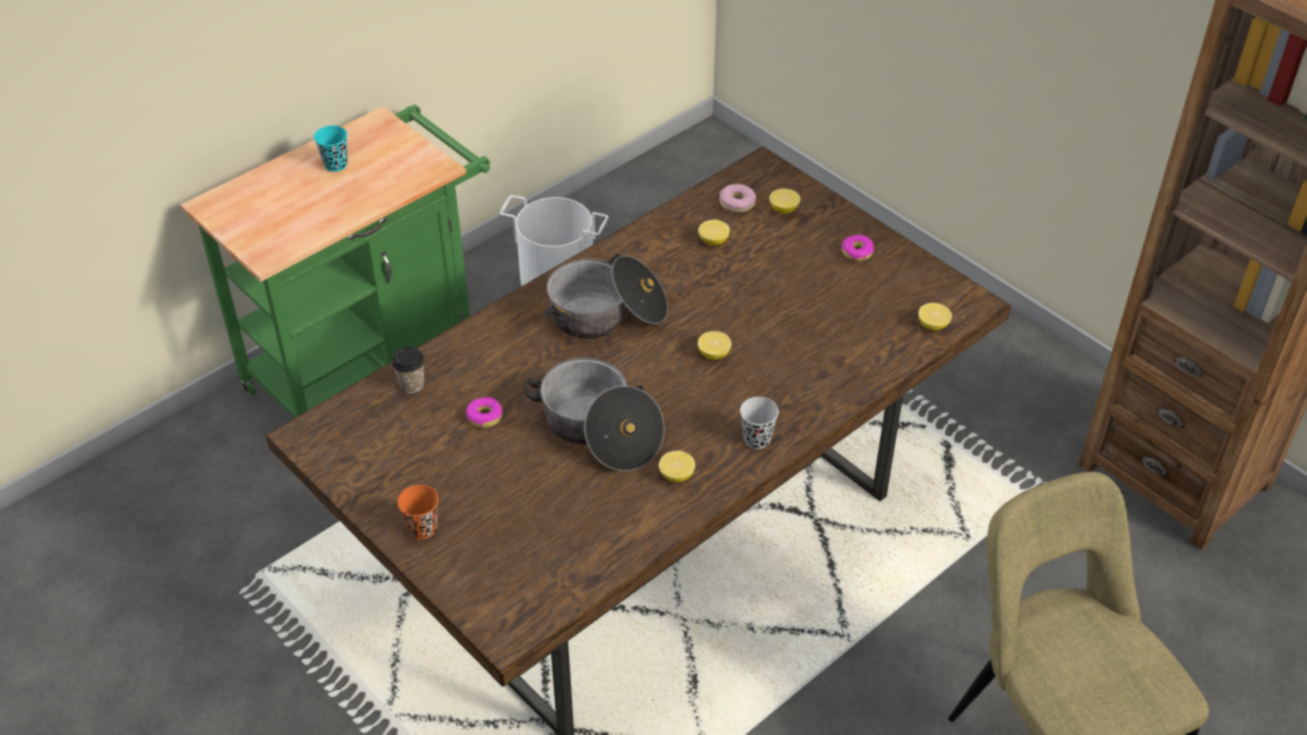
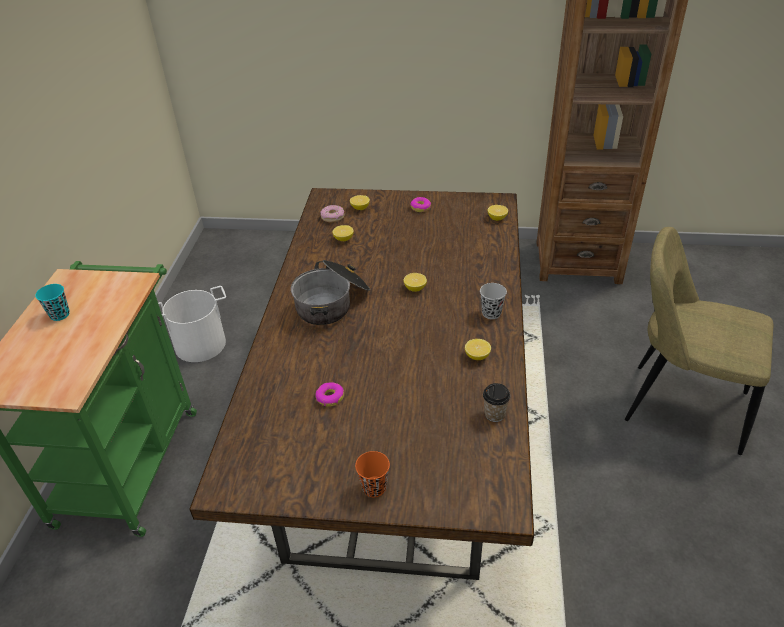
camera: 40 degrees left, 5 degrees down
(412, 384) = (259, 410): cup -> cup (494, 414)
(599, 430) = (405, 361): cooking pot -> none

